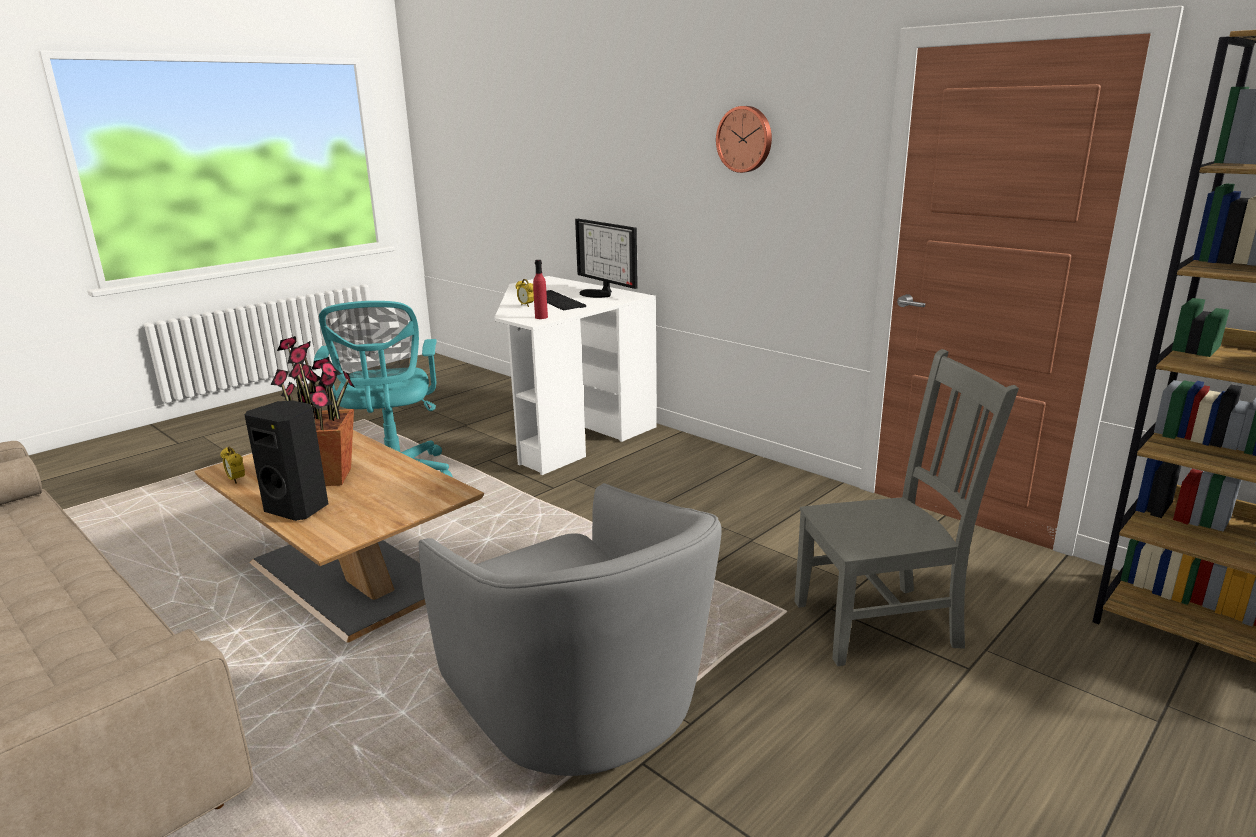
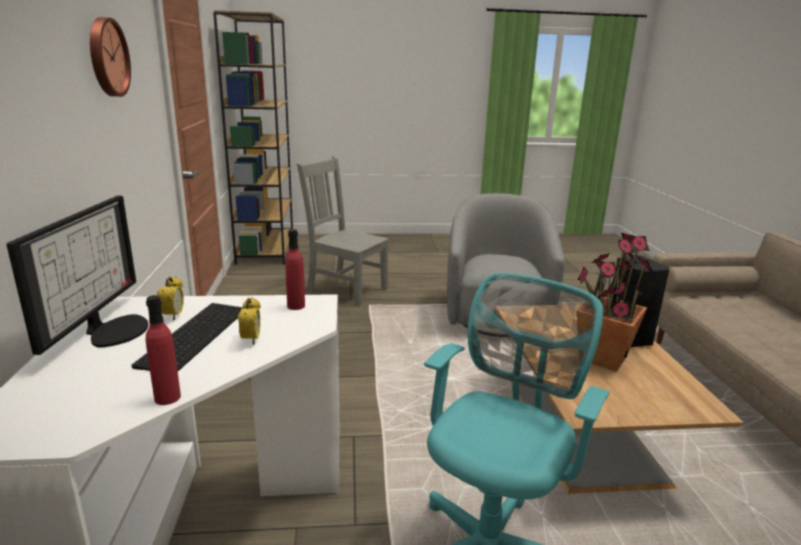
camera: 140 degrees left, 0 degrees up
(236, 480) = (688, 387): alarm clock -> alarm clock (173, 316)
(514, 292) = (167, 397): none -> red bottle

